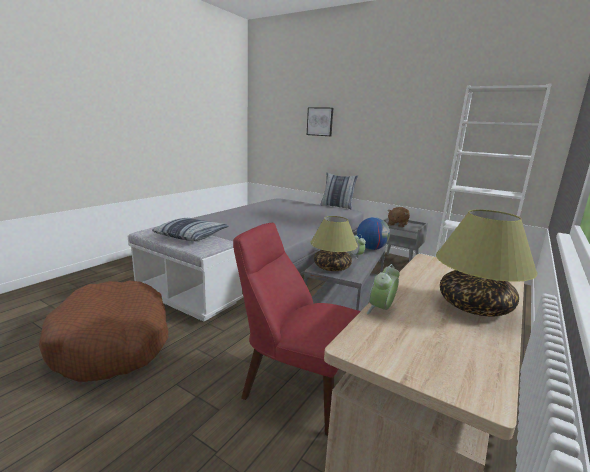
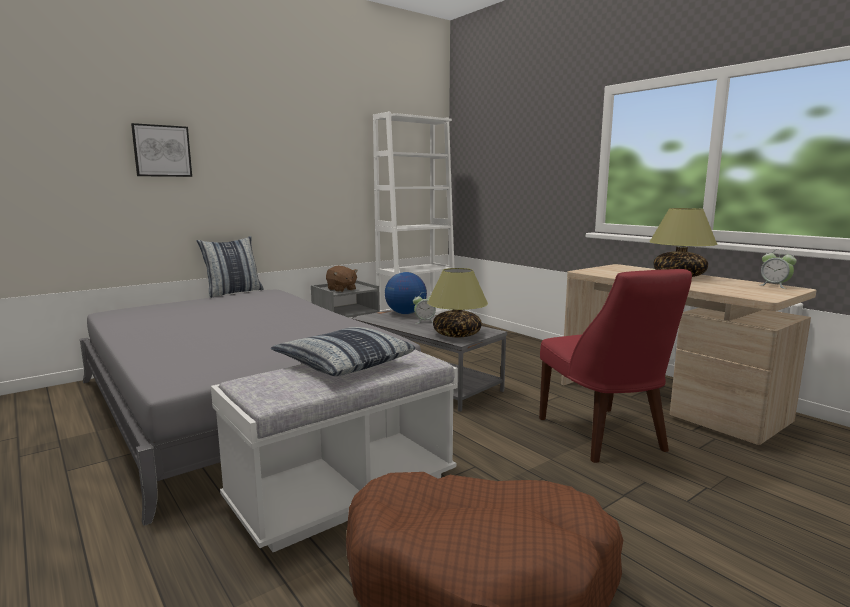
camera: 70 degrees left, 5 degrees down
(294, 388) = (604, 436): red chair -> red chair turned 60 degrees counterclockwise
(381, 309) = (699, 288): alarm clock -> alarm clock (774, 286)

